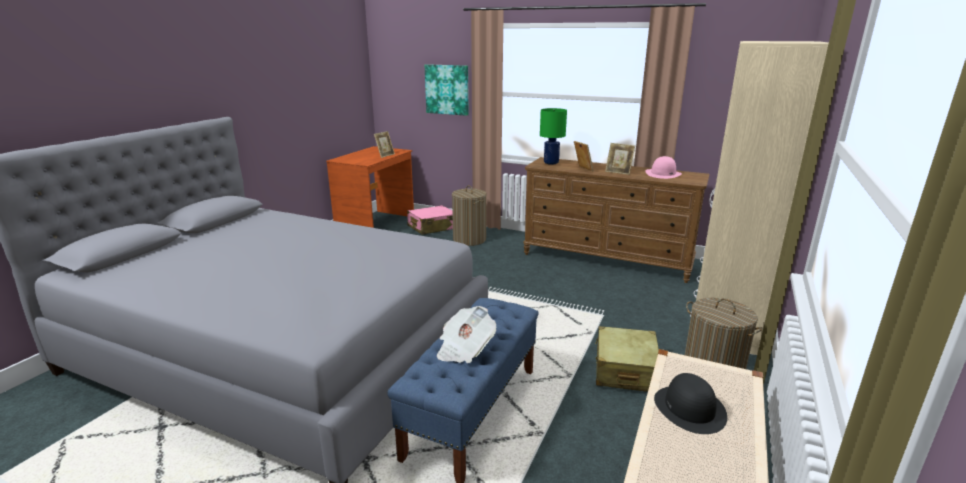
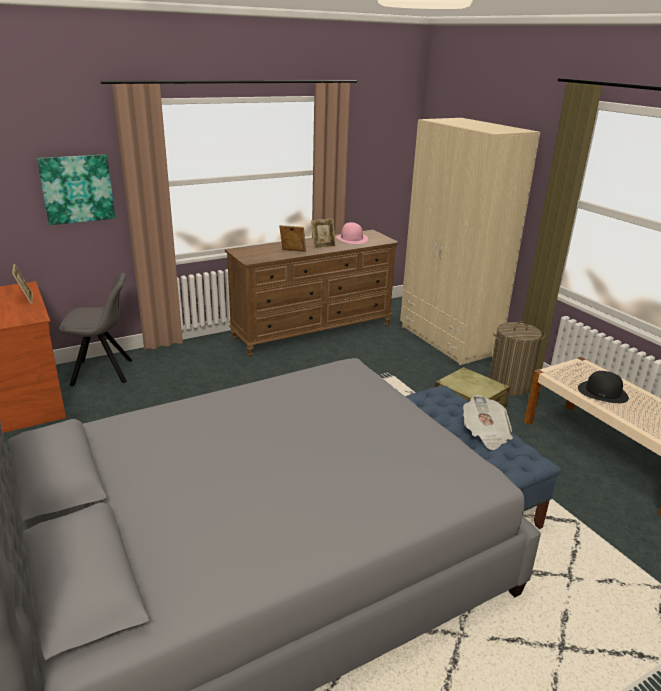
camera: 55 degrees left, 5 degrees up
(432, 227) = (103, 372): pink suitcase -> grey chair
(469, 239) = (171, 367): laundry basket -> none
(551, 163) = (255, 254): green table lamp -> none

